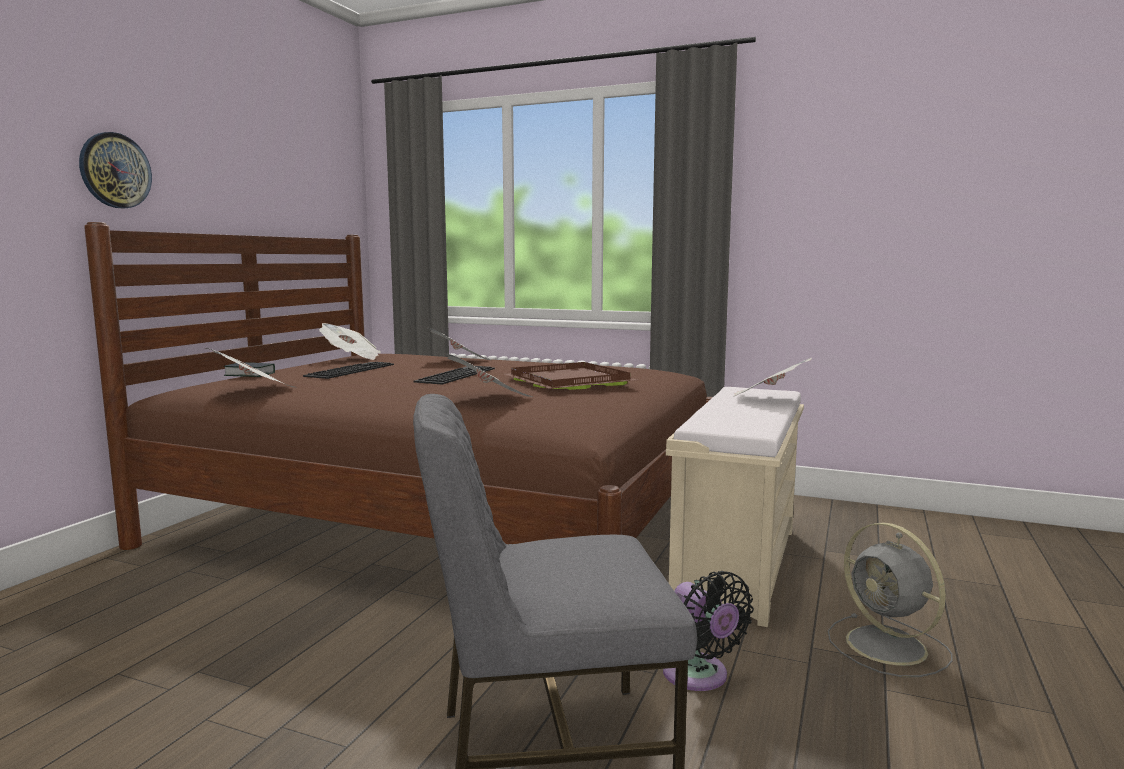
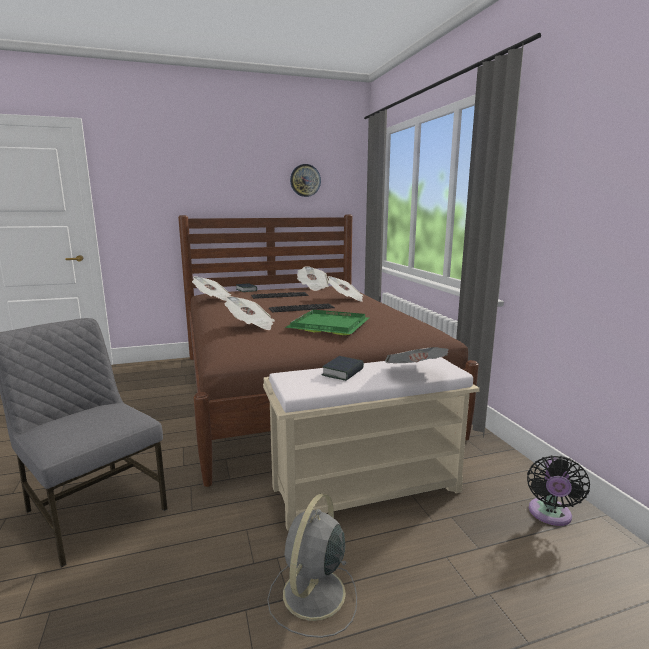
camera: 50 degrees right, 5 degrees up
(115, 170) = (197, 190): wall clock -> wall clock (305, 180)
(572, 381) = (329, 325): brown tray -> green tray
(699, 676) = (199, 526): black fan -> black fan (550, 515)
(726, 412) = (343, 372): none -> book

